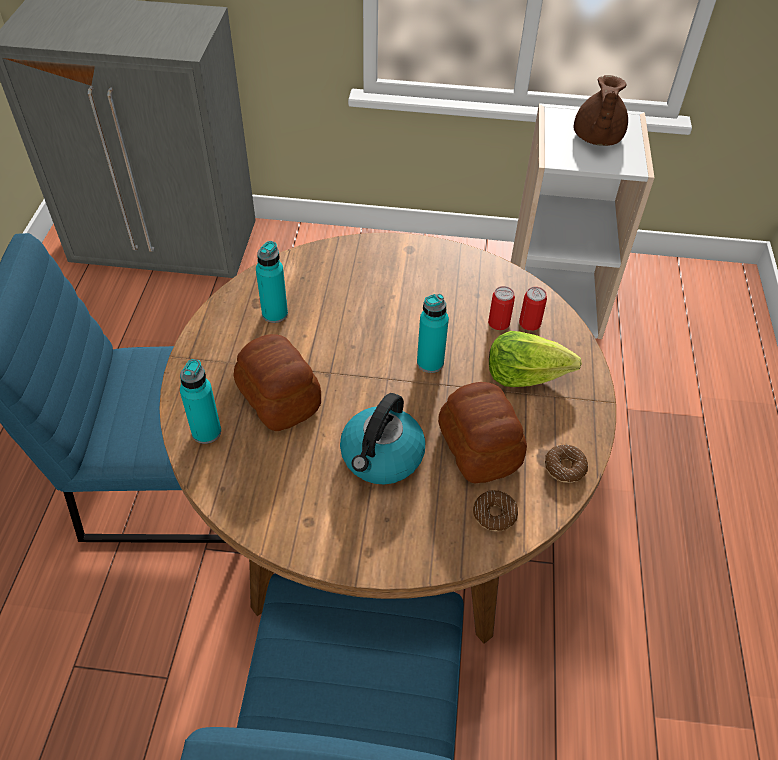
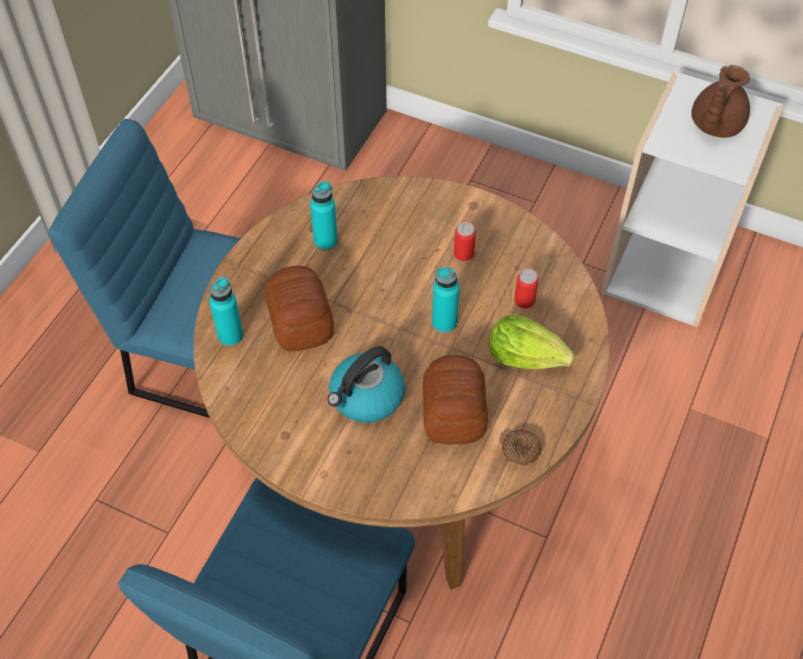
camera: 20 degrees right, 5 degrees up
(494, 514) = (440, 473): donut -> none
(529, 323) = (553, 308): can -> can (463, 253)

